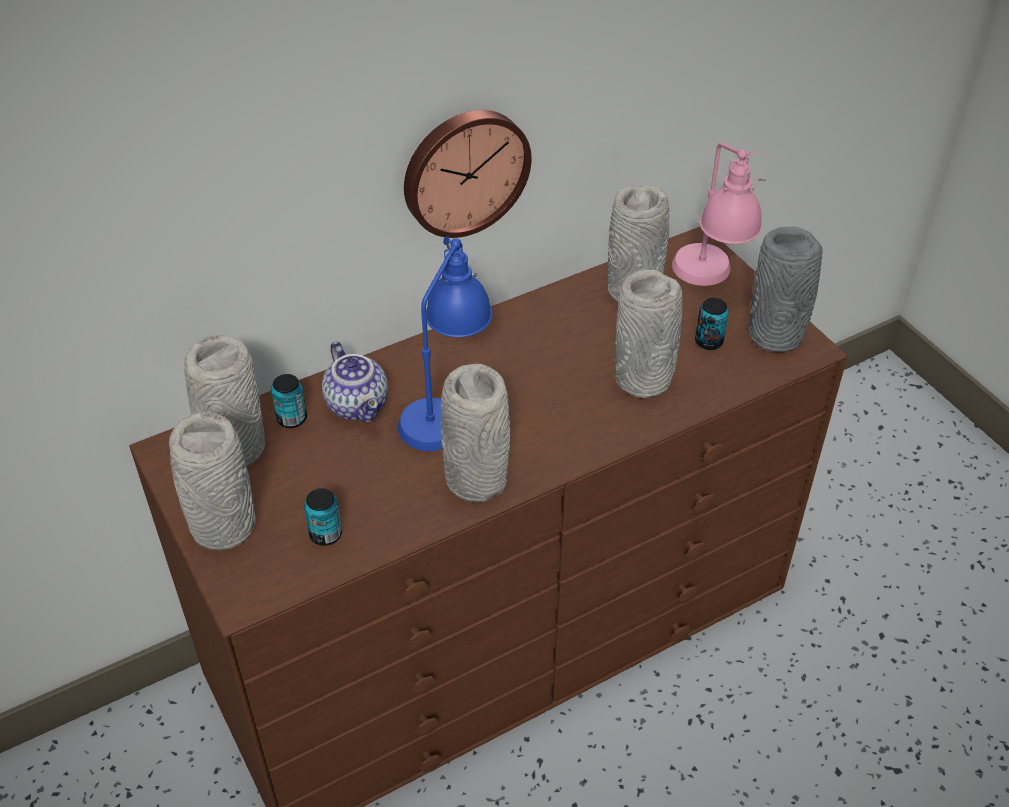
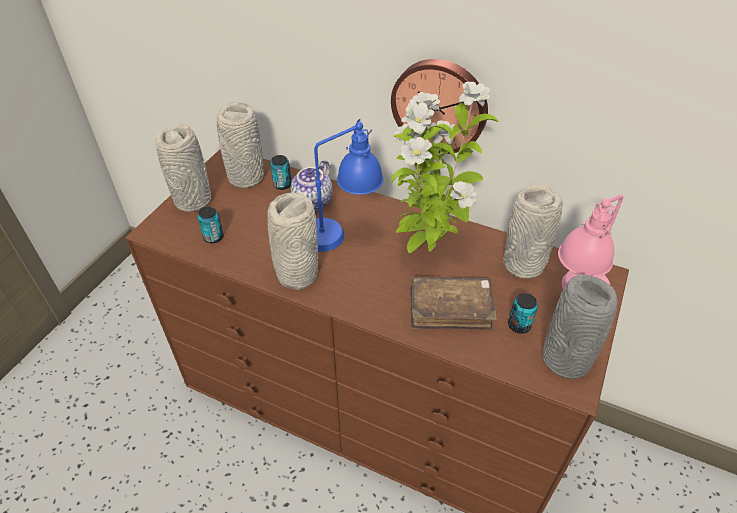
camera: 55 degrees right, 0 degrees up
(540, 348) = (427, 248): none -> potted plant
(644, 379) = (450, 309): grey vase -> brown book

